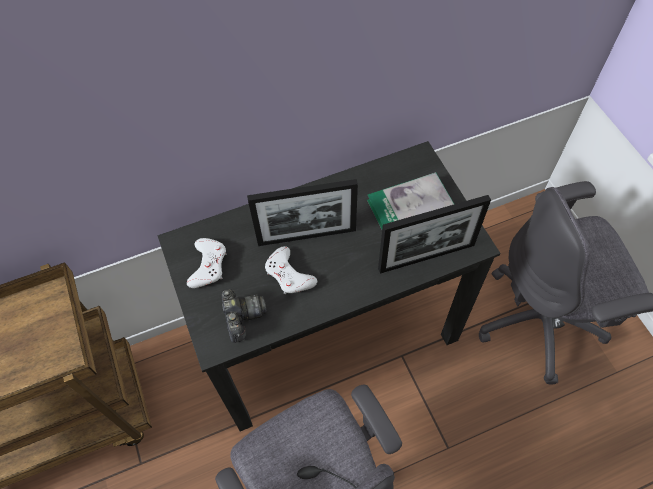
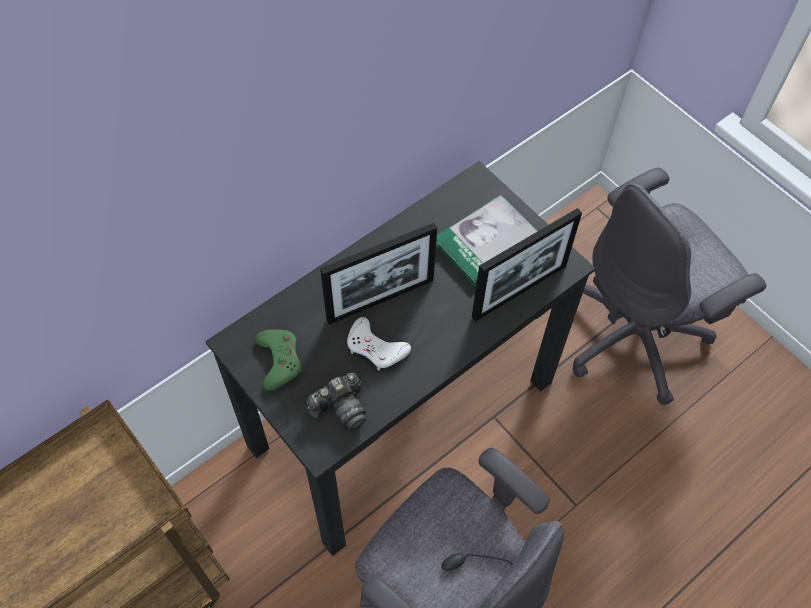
camera: 20 degrees left, 0 degrees up
(208, 265) = (279, 360): white game controller -> green game controller
(242, 317) = (340, 408): camera -> camera turned 90 degrees clockwise

